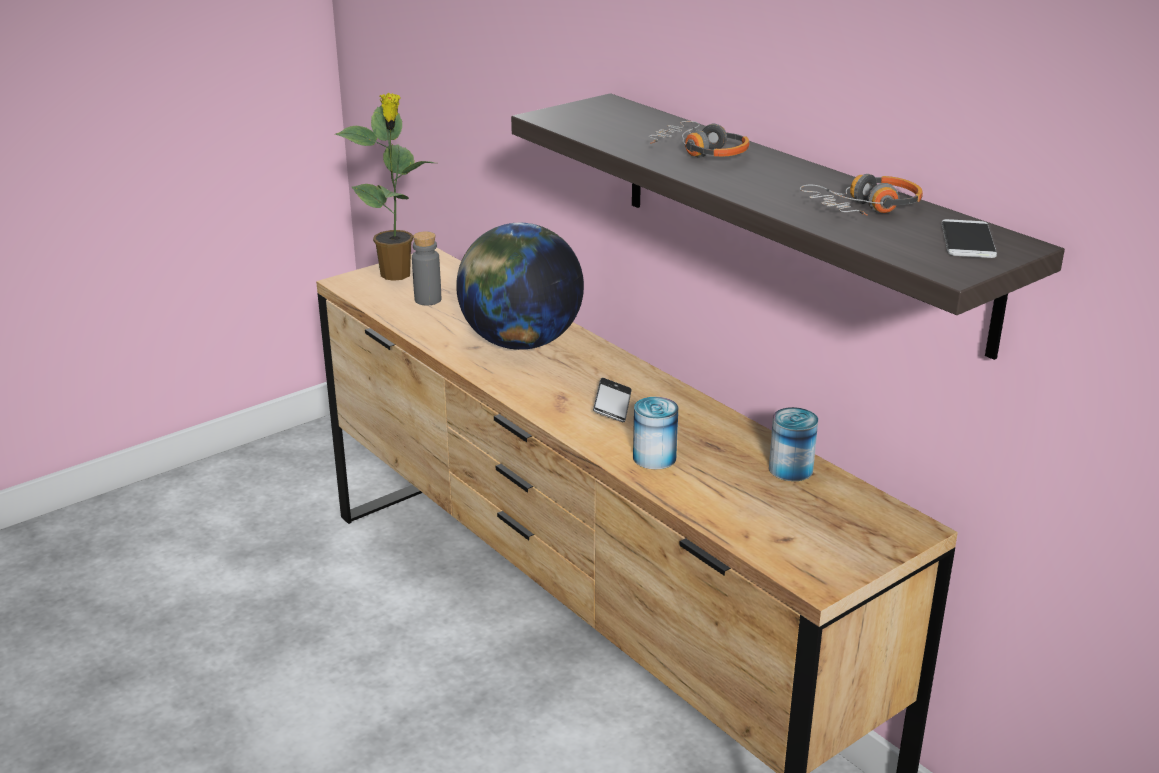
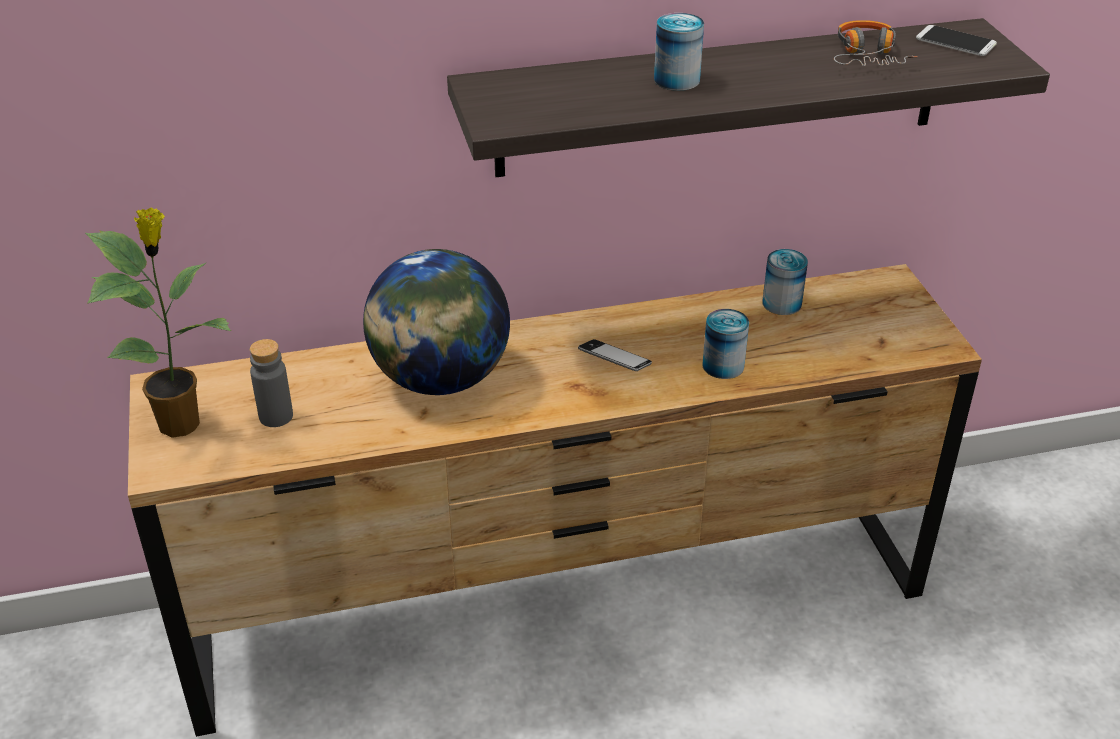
camera: 65 degrees left, 10 degrees up
(700, 151) = (676, 80): headphones -> can

